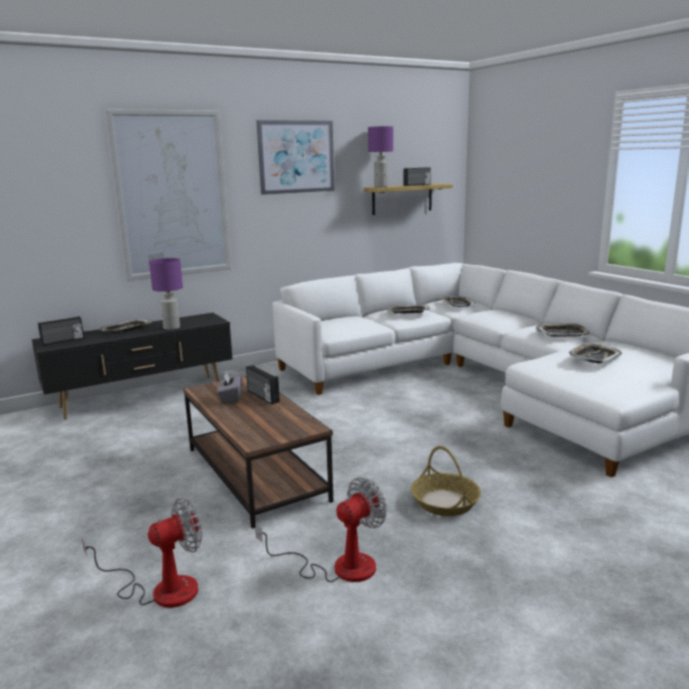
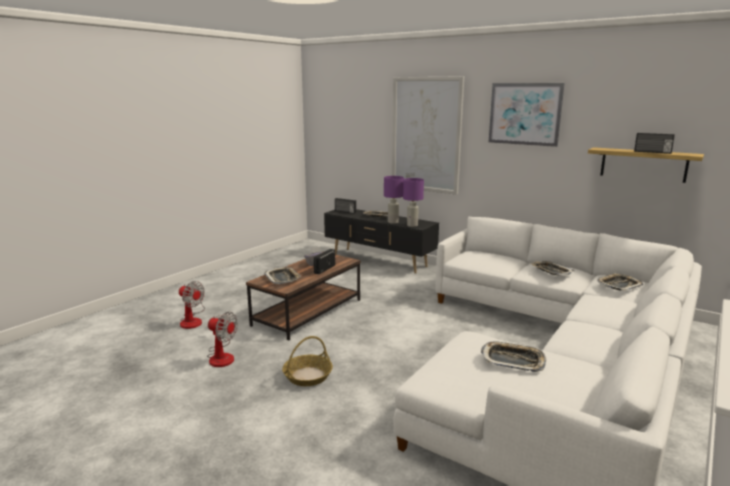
camera: 65 degrees right, 0 degrees up
(381, 187) = (603, 149): purple table lamp -> purple table lamp (412, 225)
(562, 334) = (587, 341): tray -> tray (282, 278)

